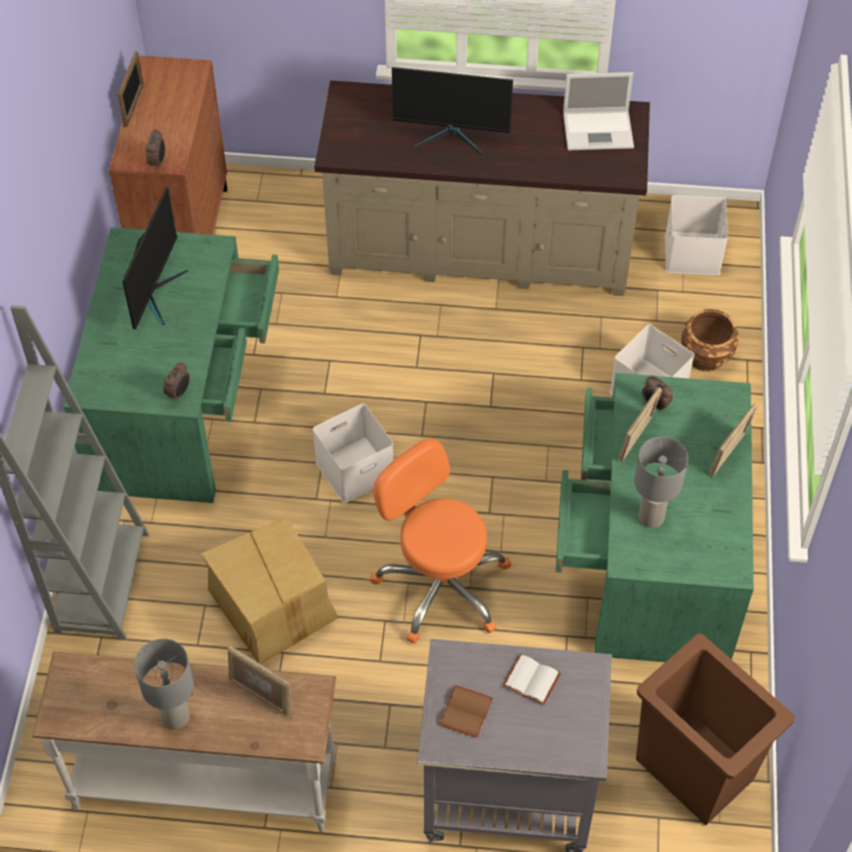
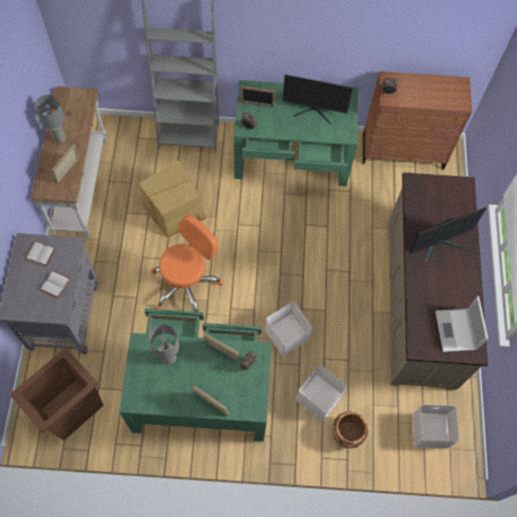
camera: 85 degrees right, 10 degrees up
(134, 105) = (429, 78): picture frame -> picture frame (257, 104)
(355, 468) = (257, 241): white storage box -> white storage box (288, 334)
(451, 136) = (438, 244): monitor -> monitor turned 120 degrees counterclockwise
(465, 711) = (41, 253): brown book -> white book

